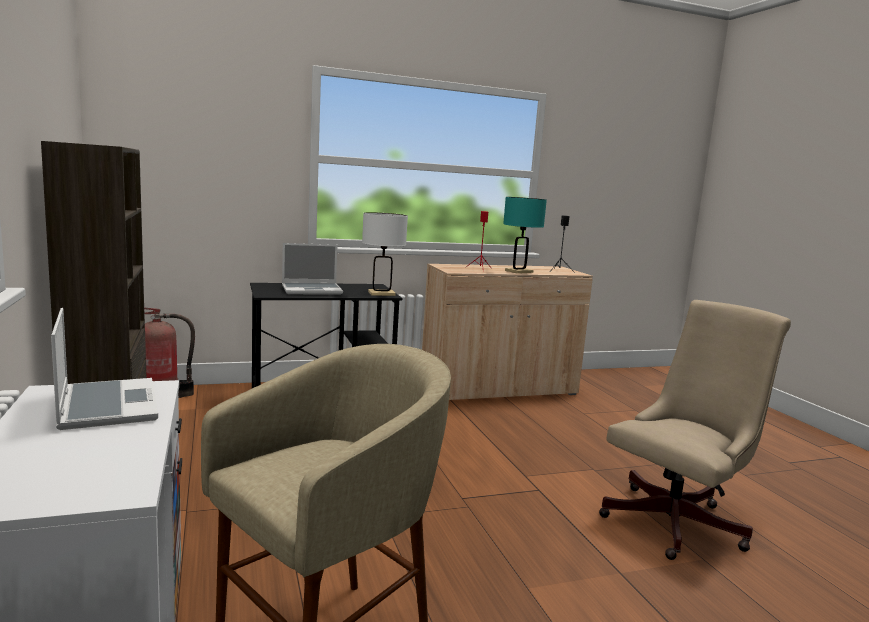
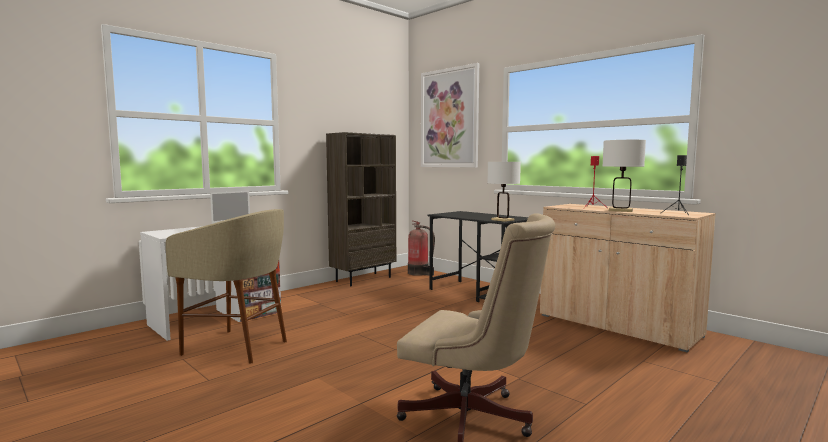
camera: 65 degrees right, 5 degrees down
(198, 125) = (449, 118): none -> picture
(312, 290) = (471, 215): laptop -> none
(519, 271) = (620, 210): turquoise table lamp -> white table lamp

